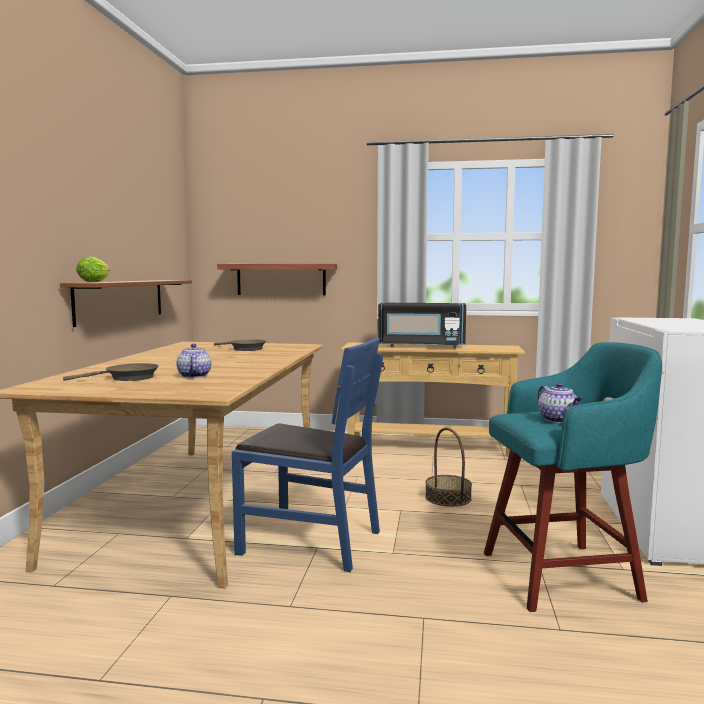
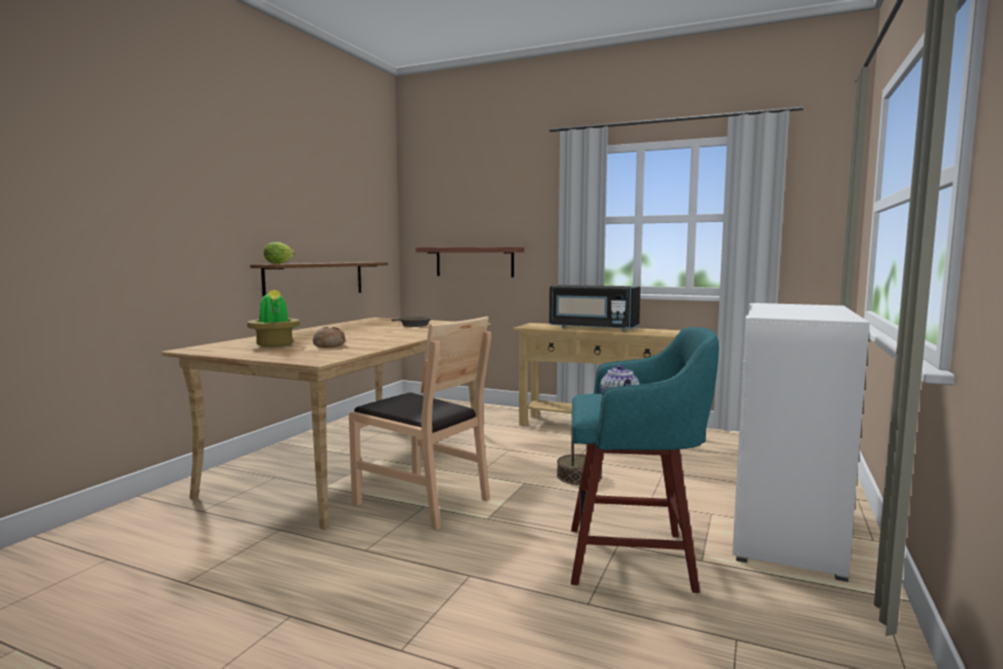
camera: 15 degrees right, 0 degrees up
(127, 378) = (275, 345): brown frying pan -> potted plant
(194, 376) = (328, 345): teapot -> bread
(310, 541) = (422, 500): blue chair -> brown chair

